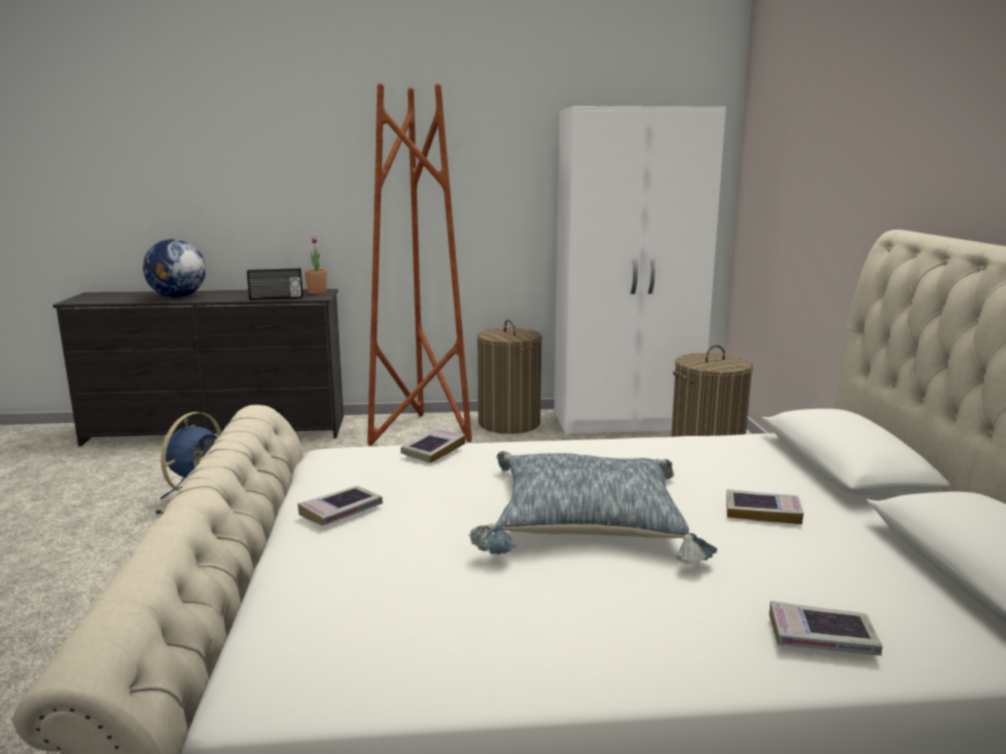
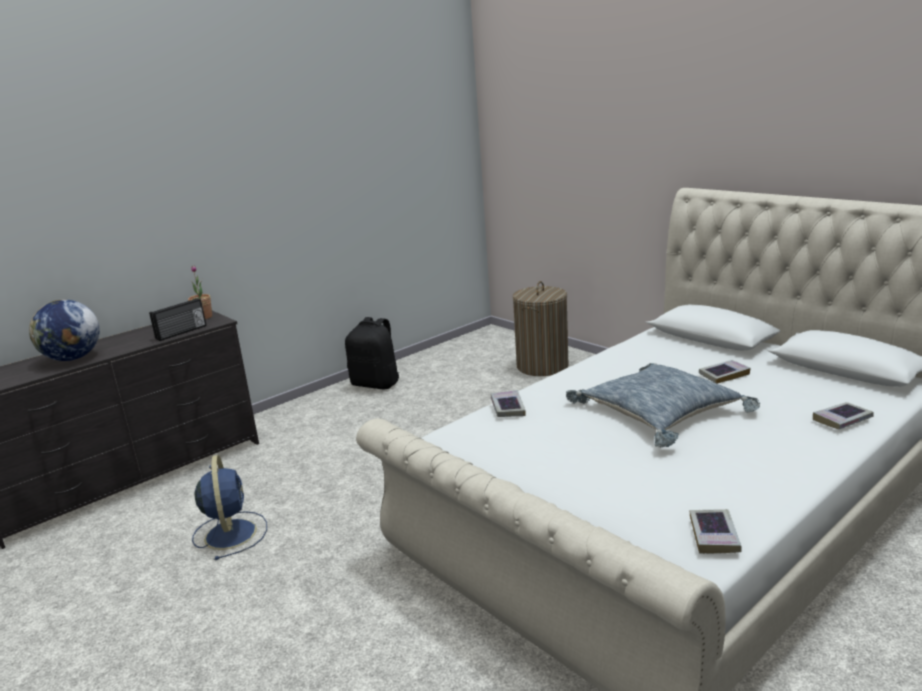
camera: 35 degrees left, 5 degrees up
(341, 511) = (538, 464): book -> book (714, 535)
(421, 433) = (322, 415): brown clothes rack -> none
(509, 423) = (376, 384): laundry basket -> black backpack
(626, 421) = (453, 354): white wardrobe -> none

